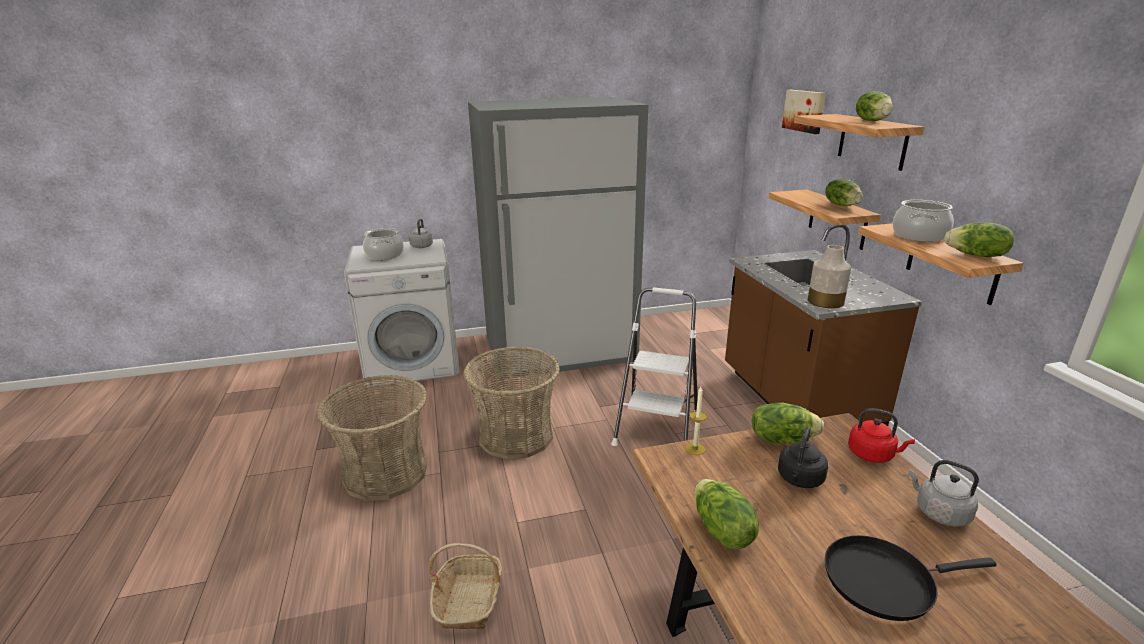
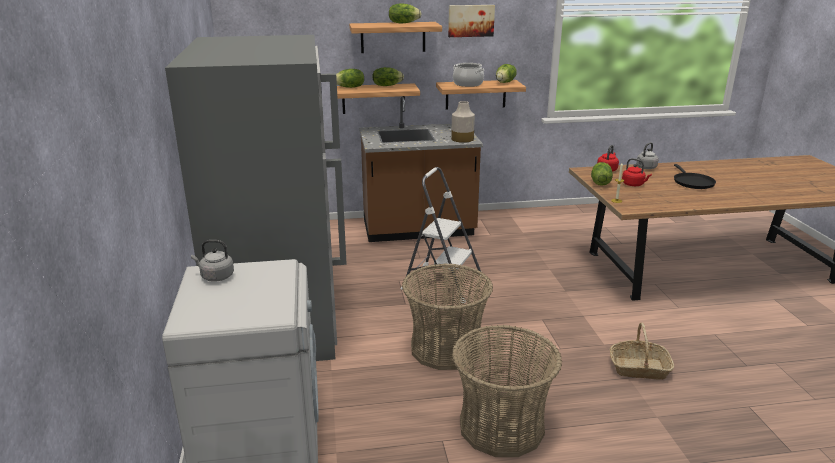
camera: 85 degrees left, 0 degrees up
(385, 255) = (241, 300): cooking pot -> none
(721, 531) = (680, 203): lettuce -> lettuce (350, 87)
(799, 480) = (634, 184): black kettle -> red kettle
(805, 111) = (308, 25): picture -> picture (470, 20)

